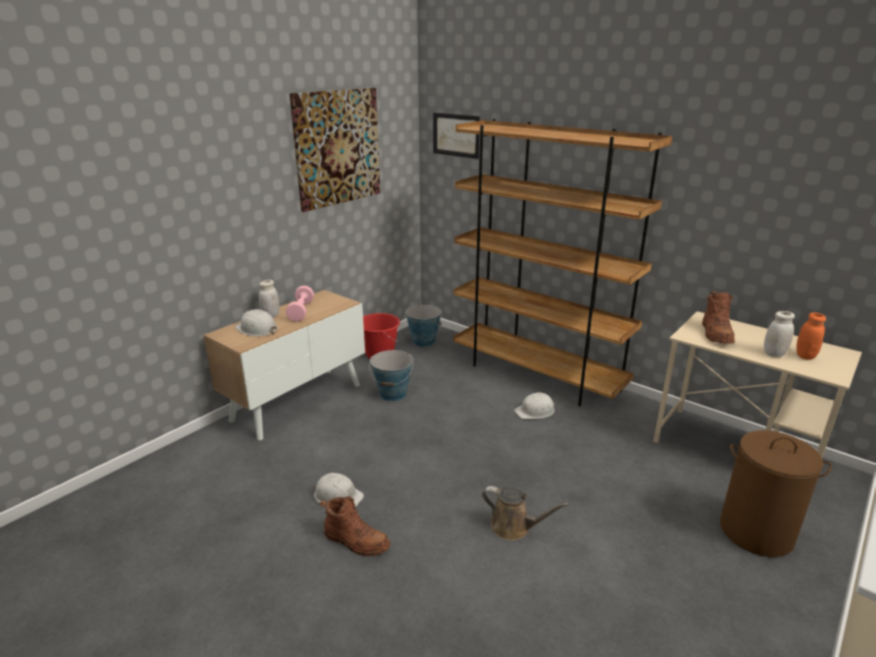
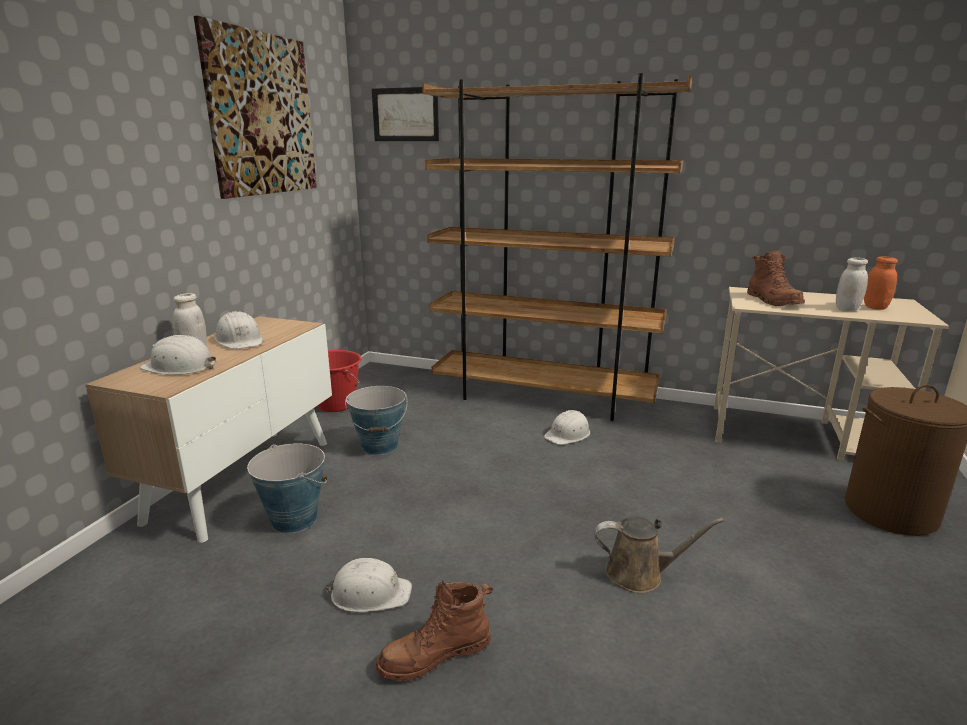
camera: 20 degrees left, 5 degrees down
(301, 311) = (240, 340): pink dumbbell -> white hard hat
(356, 541) = (435, 655): brown boot -> brown boot turned 150 degrees clockwise
(423, 342) = (386, 383): bucket -> bucket (294, 519)

